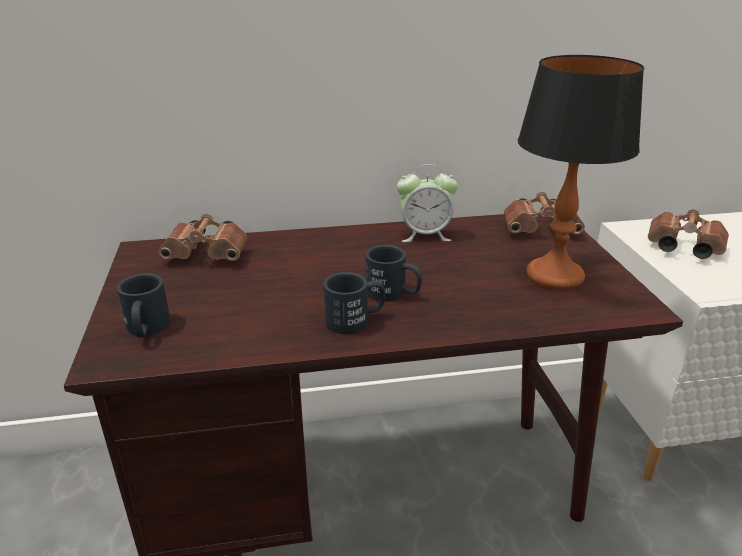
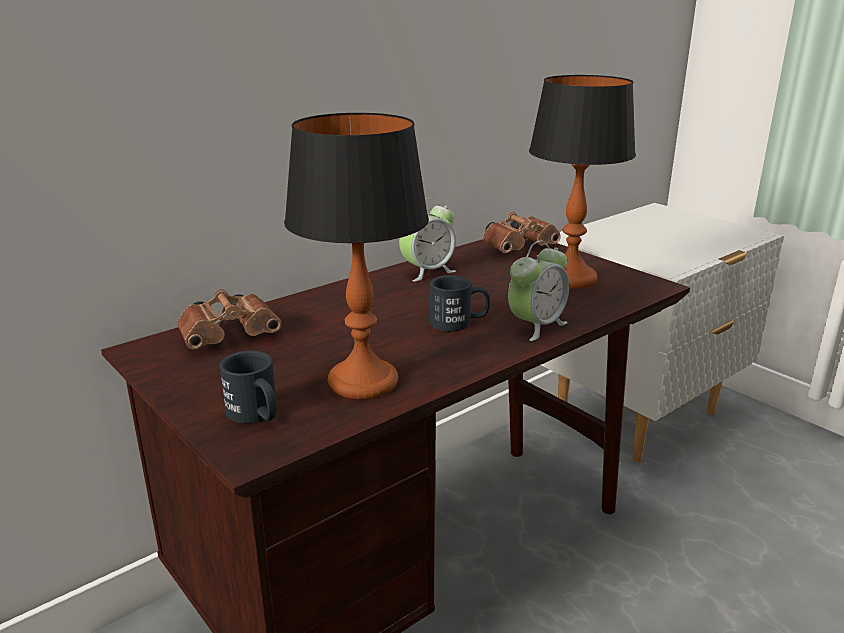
camera: 30 degrees left, 5 degrees down
(251, 325) = (362, 381): none -> table lamp
(355, 320) = (453, 350): black mug -> none
(459, 318) = (536, 326): none -> alarm clock
(681, 248) = (621, 243): brown binoculars -> none

